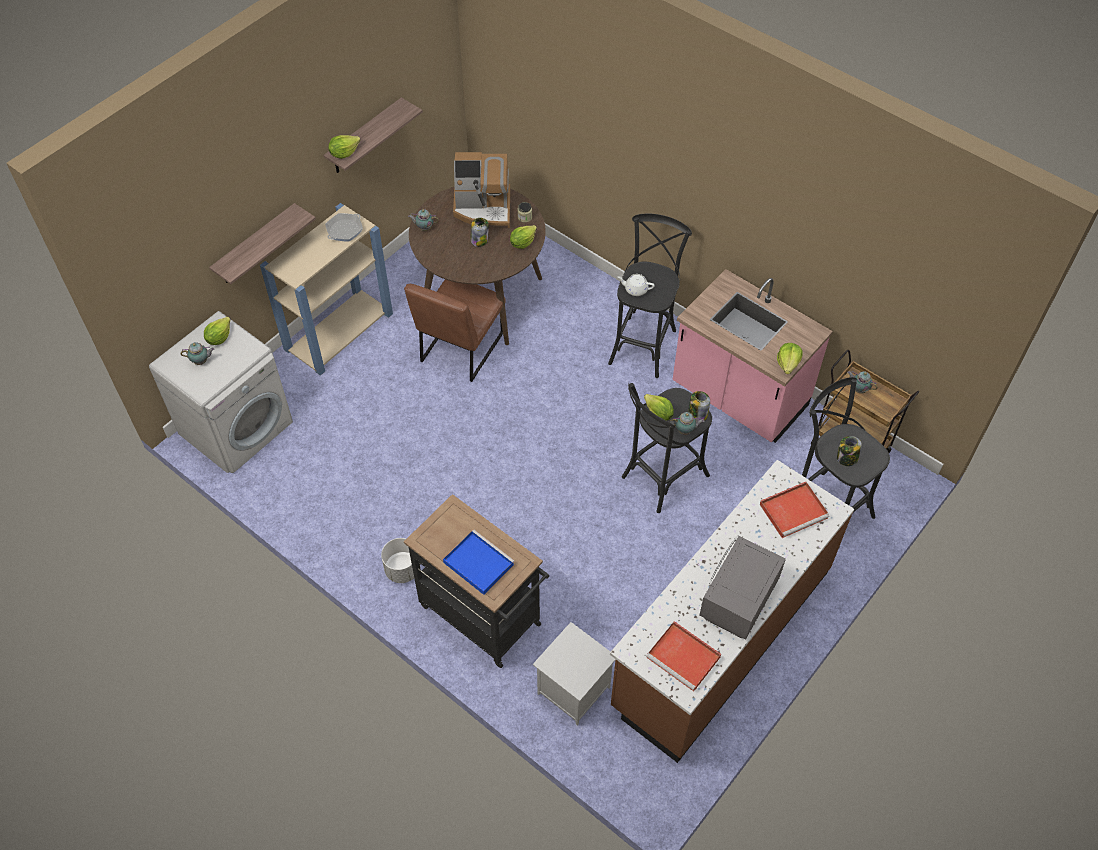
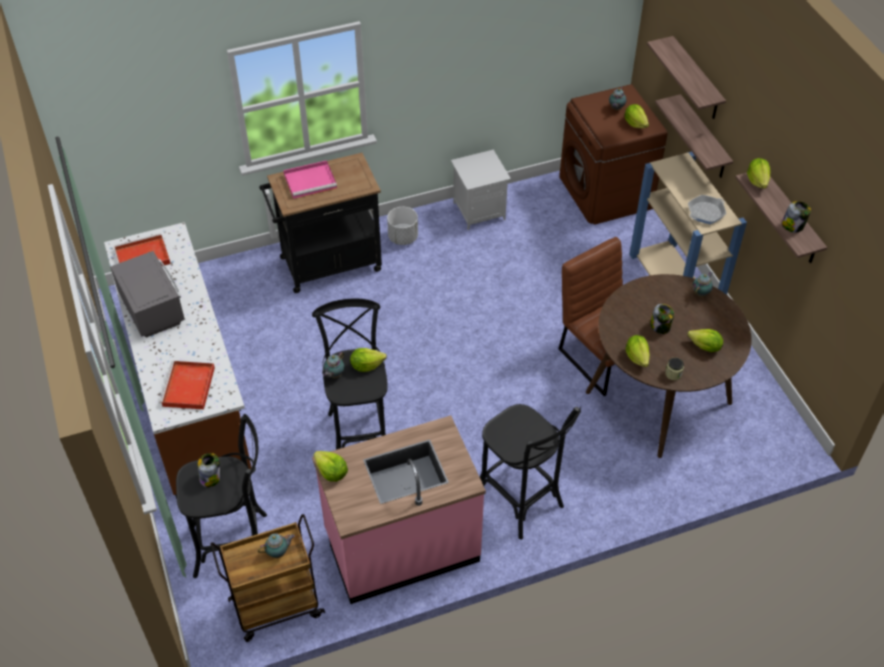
camera: 120 degrees right, 5 degrees down
(218, 228) = (696, 80): none -> shelf
(239, 427) = (604, 193): white washing machine -> brown washing machine
(344, 230) = (706, 212): frying pan -> frying pan turned 105 degrees counterclockwise
(477, 563) = (311, 181): blue tray -> pink tray
(483, 208) = (705, 347): coffee machine -> lettuce
(571, 690) = (231, 288): grey nightstand -> grey nightstand (479, 210)
(635, 289) = (522, 422): white teapot -> none
(697, 414) = (344, 392): jar -> jar (793, 225)

